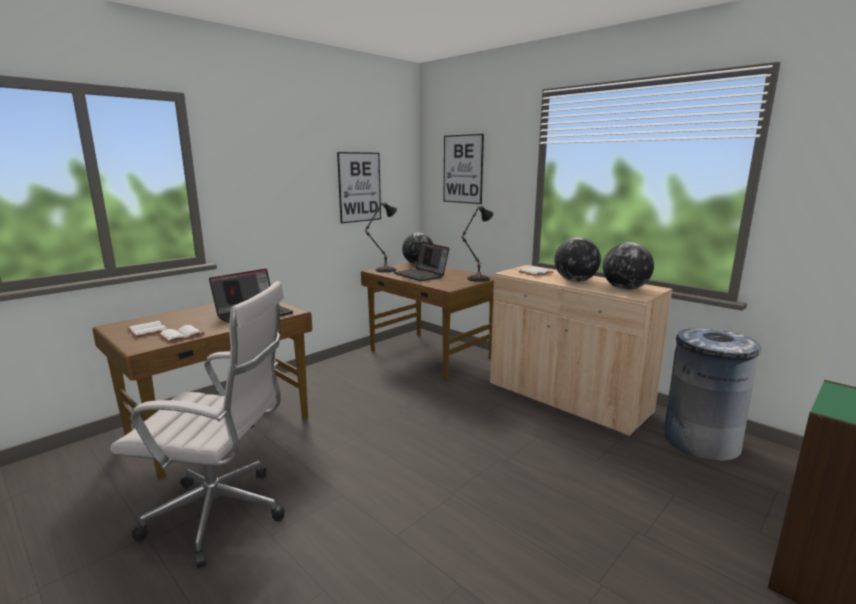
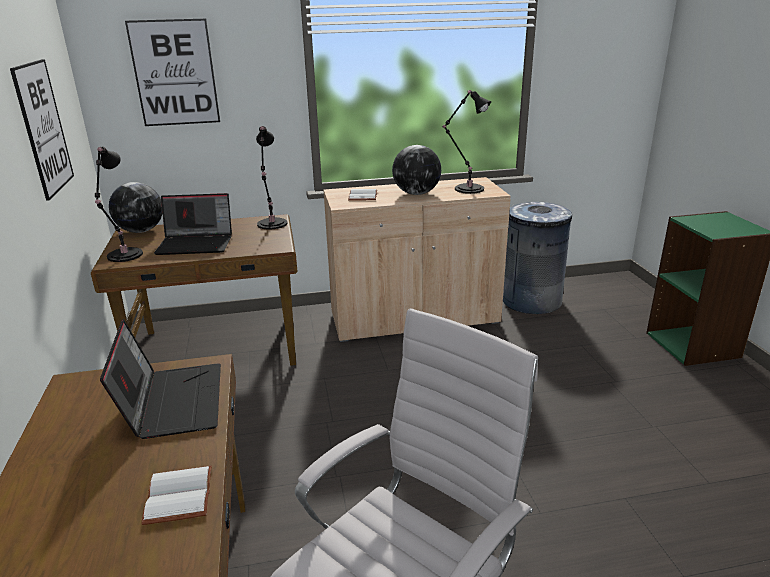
camera: 55 degrees left, 10 degrees up
(146, 331) = (85, 541): white book -> none
(625, 289) = (467, 188): globe -> black table lamp

